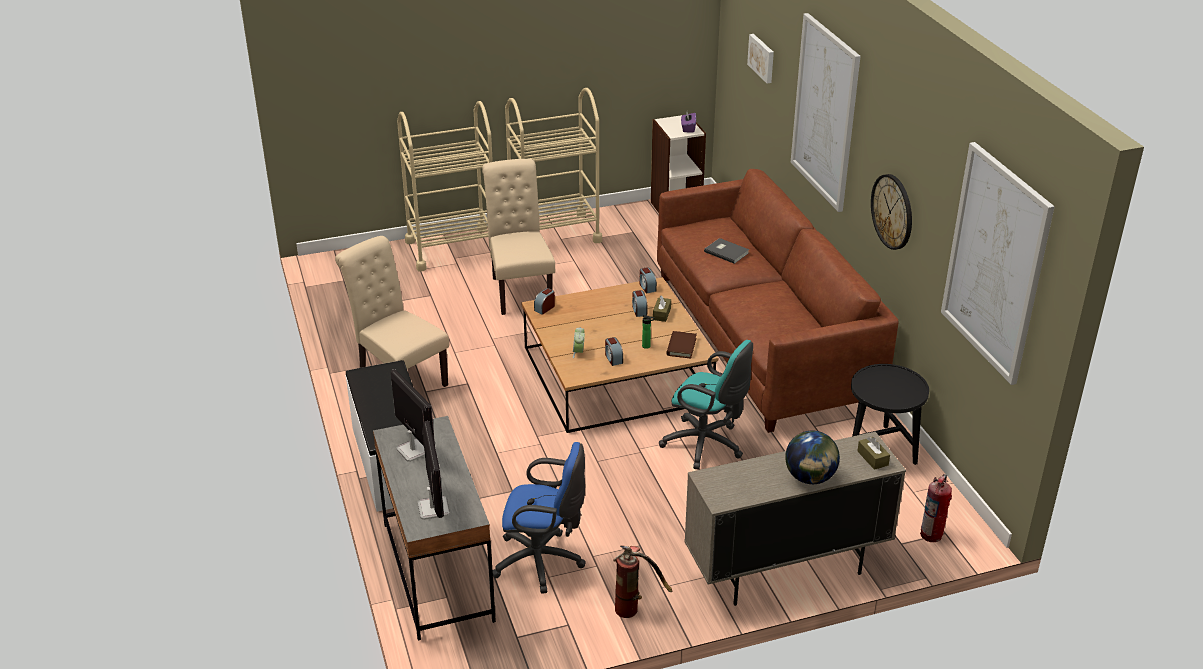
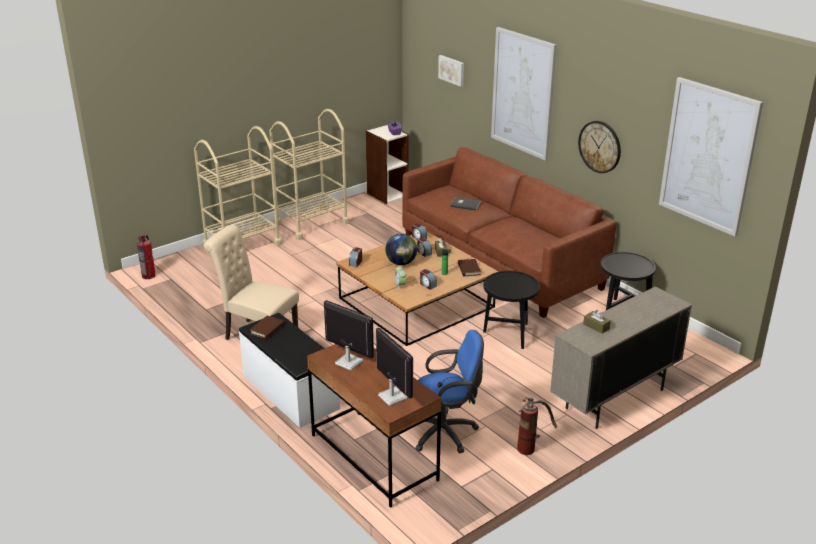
camera: 20 degrees left, 5 degrees down
(375, 380) = (267, 329): none -> brown book
(437, 571) = (373, 457): grey desk -> brown desk
(519, 290) = (310, 262): beige chair -> none
(706, 445) = (508, 334): turquoise office chair -> black side table
(810, 478) = (637, 321): globe -> globe (401, 263)
(872, 458) = (666, 302): brown tissue box -> brown tissue box (596, 326)
(931, 535) = (688, 356): fire extinguisher -> fire extinguisher (149, 276)

